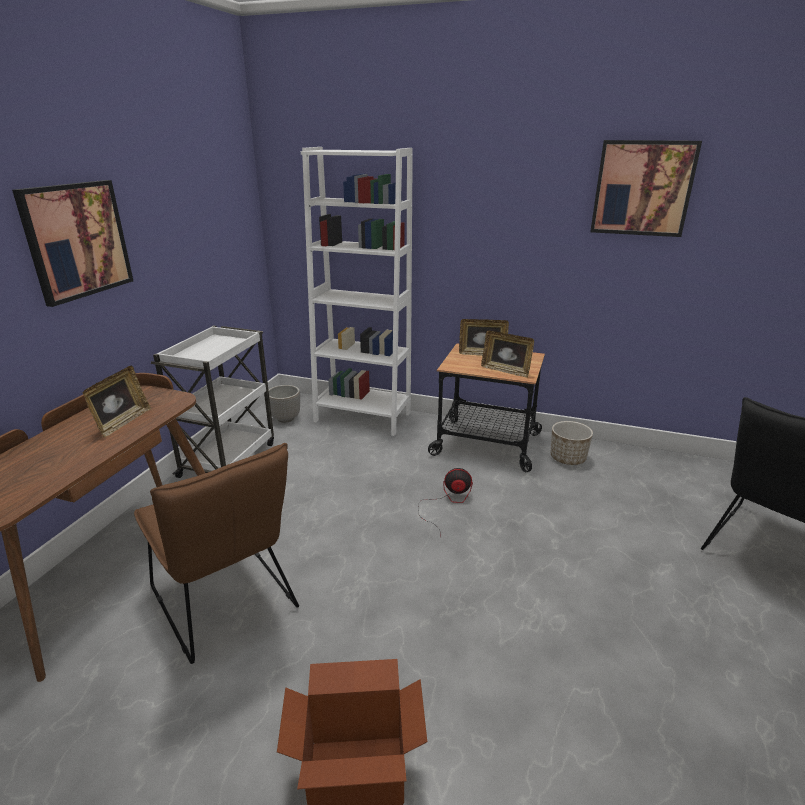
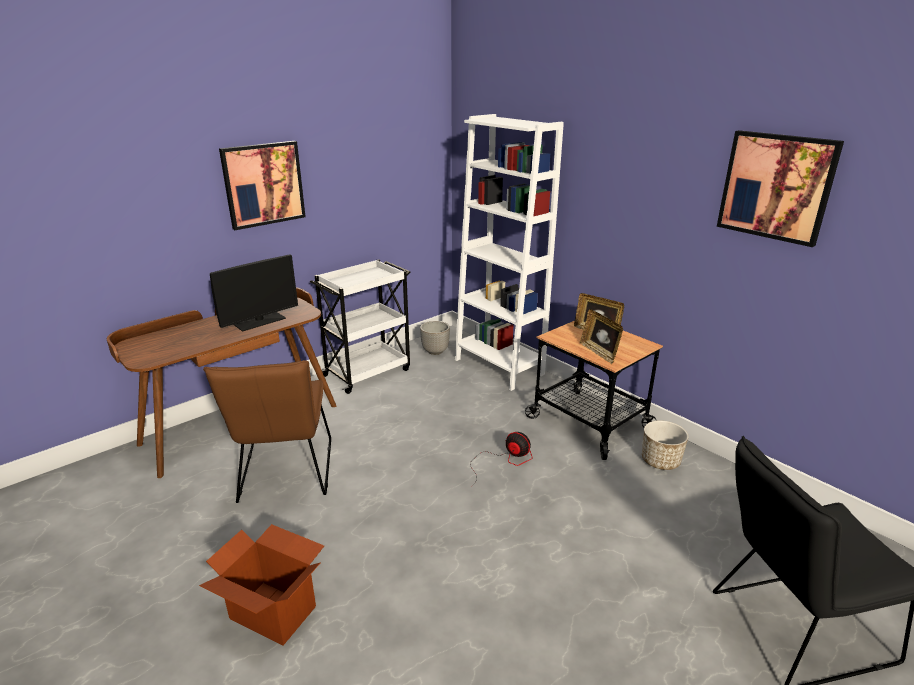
camera: 30 degrees right, 0 degrees up
(122, 422) = (260, 321): picture frame -> monitor

